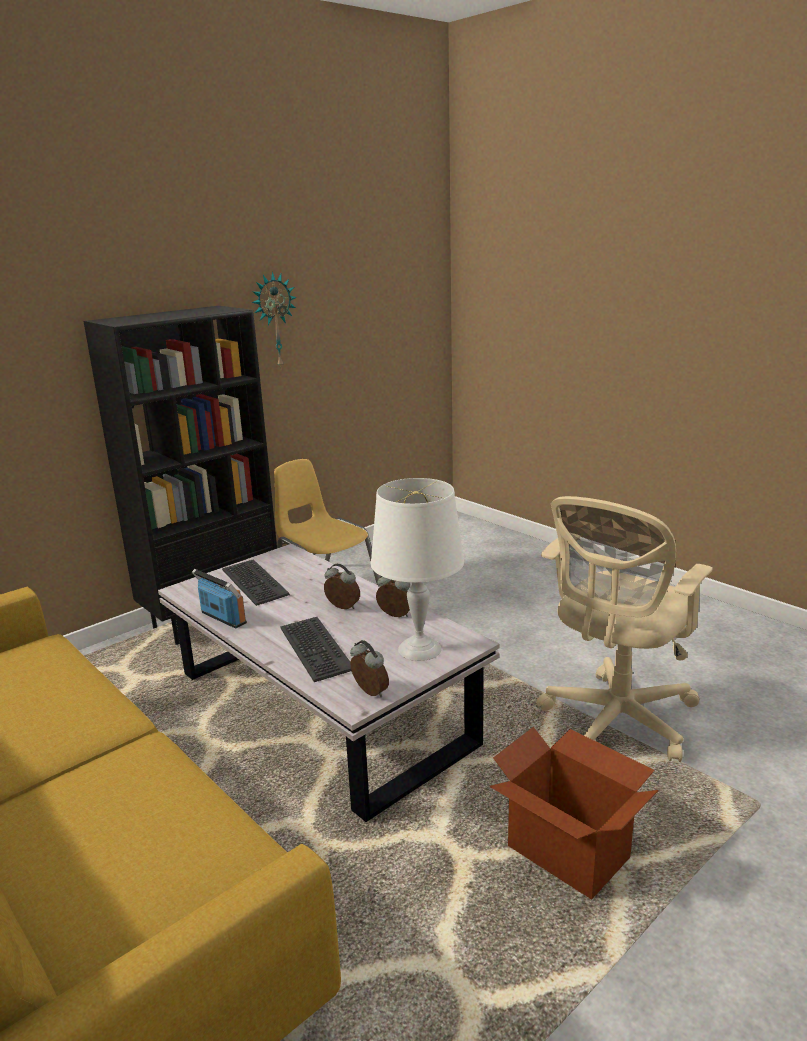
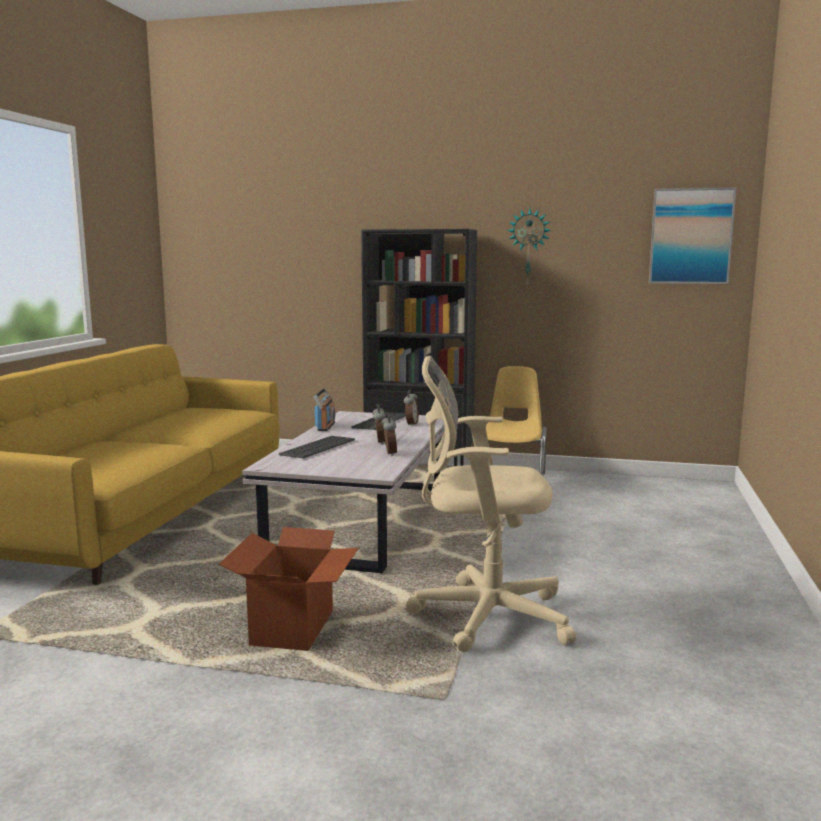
camera: 55 degrees right, 10 degrees down
(369, 693) = (281, 466): alarm clock -> alarm clock (411, 424)
(408, 291) = (691, 236): none -> picture
(419, 649) = (352, 466): white table lamp -> none

